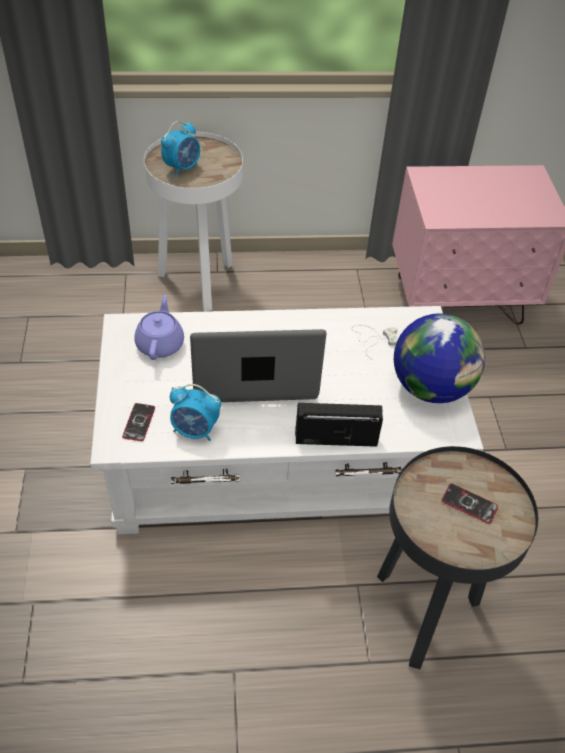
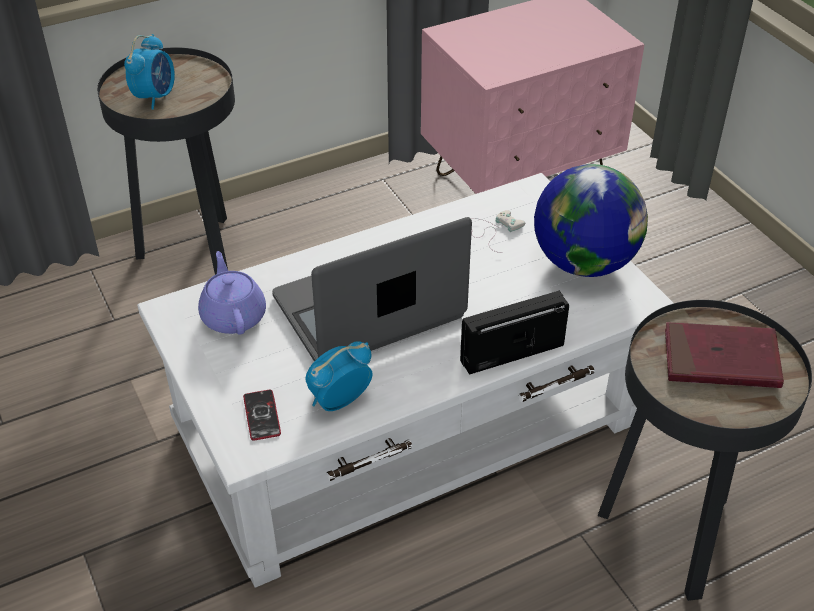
camera: 20 degrees left, 5 degrees down
(195, 430) = (339, 401): alarm clock -> alarm clock turned 150 degrees clockwise
(199, 283) = (194, 252): white side table -> black side table
(469, 504) = (721, 360): phone -> red book

